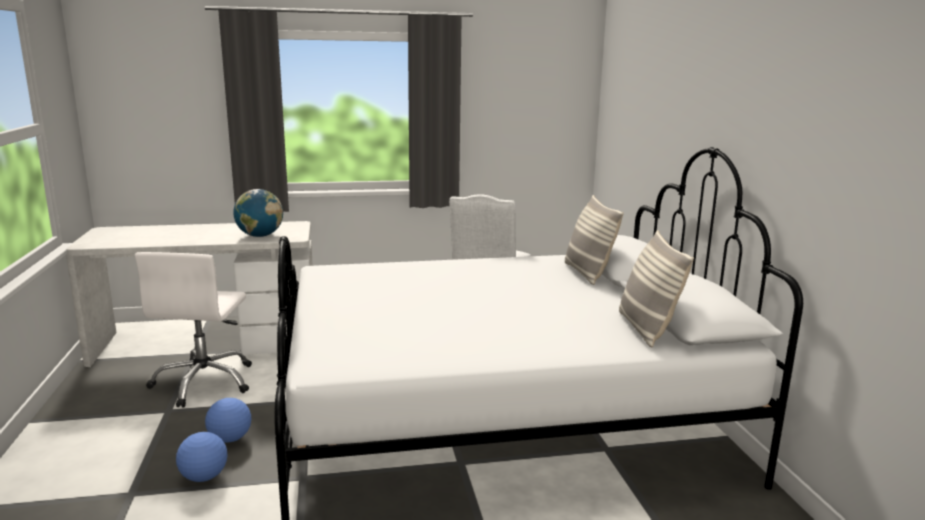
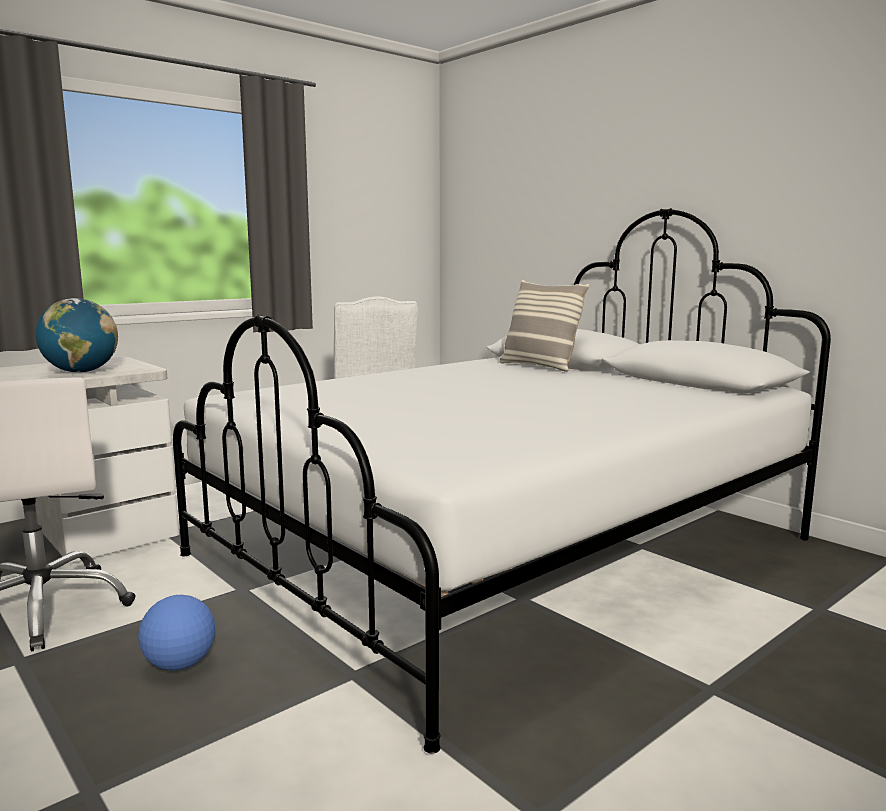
camera: 30 degrees left, 5 degrees down
(204, 477) = (198, 723): football -> none
(646, 329) = (688, 390): pillow -> none

